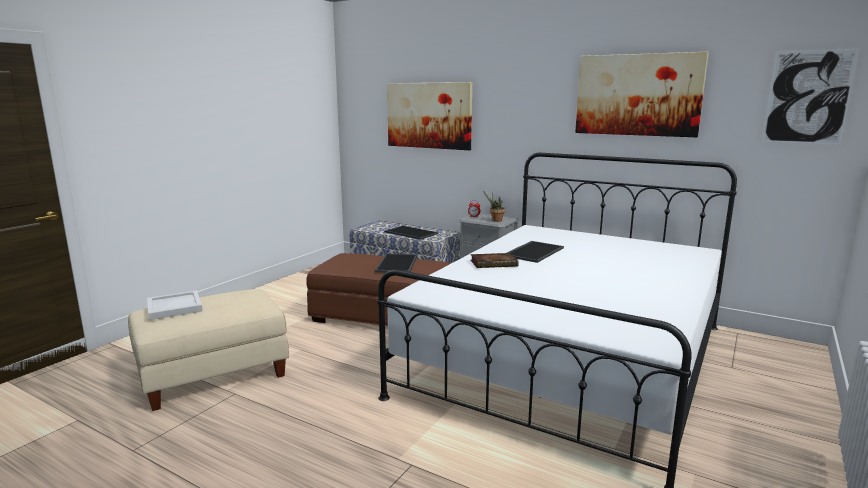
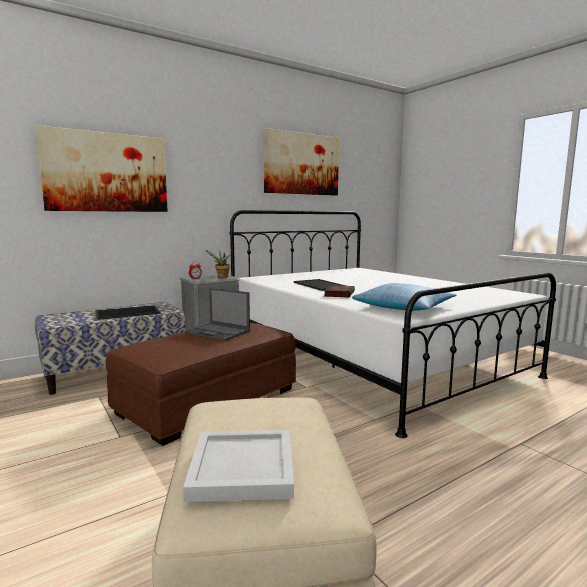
camera: 65 degrees left, 5 degrees down
(398, 264) = (218, 332): tray -> laptop
(457, 291) = (404, 307): none -> pillow
(807, 97) = (378, 172): picture -> none

